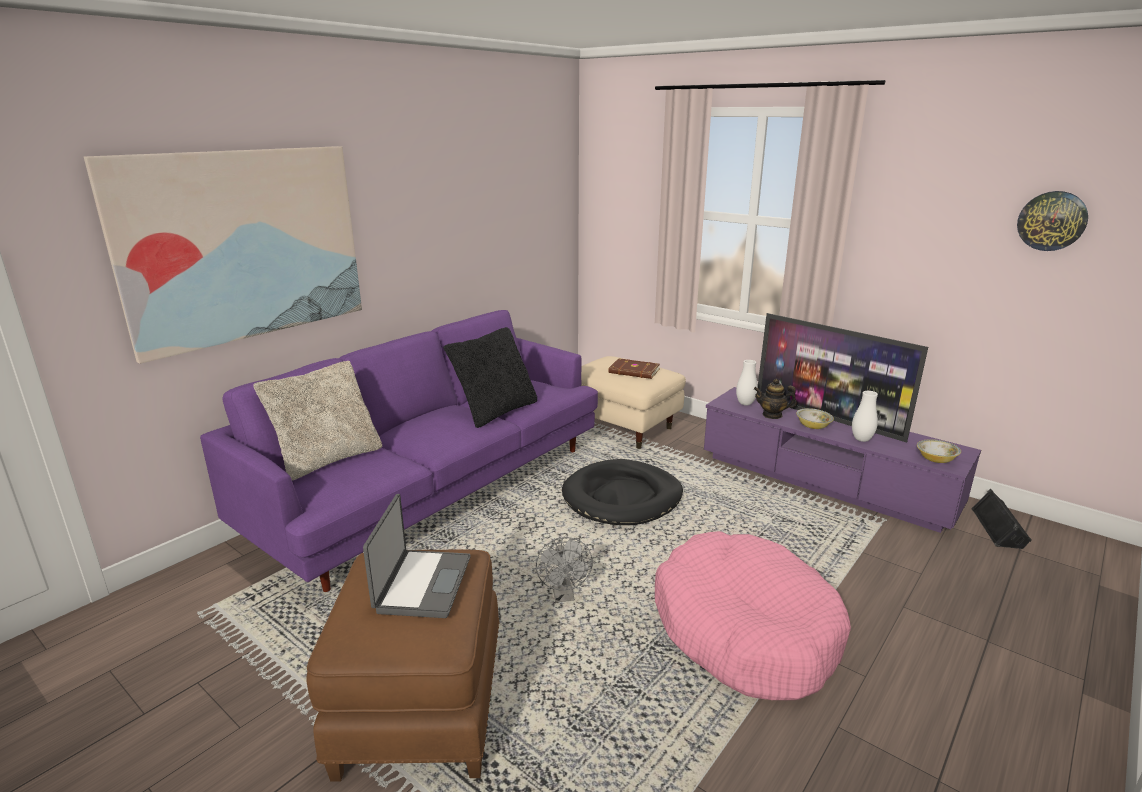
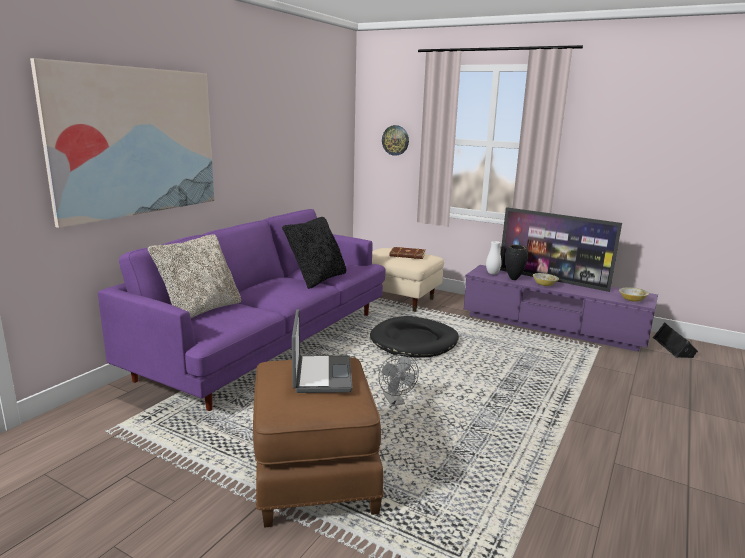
camera: 10 degrees left, 5 degrees down
(744, 630) = (531, 413): pink dog bed -> none
(772, 415) = (514, 279): teapot -> black vase
(861, 439) = (580, 291): white vase -> none
(1052, 221) = (694, 137): wall clock -> wall clock (395, 140)

